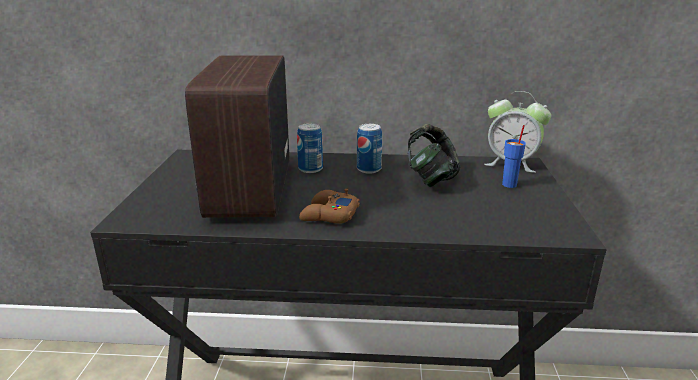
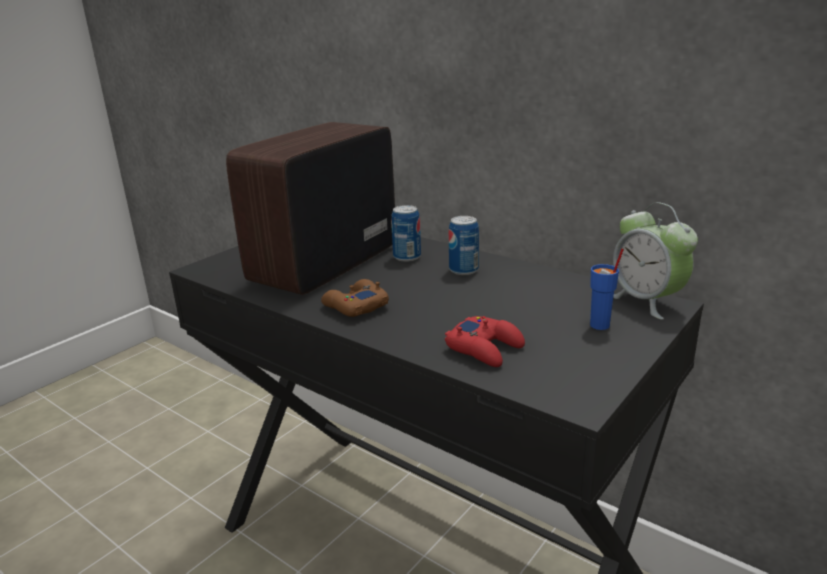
camera: 35 degrees right, 0 degrees up
(431, 179) = (514, 296): headphones -> none
(468, 218) = (485, 348): none -> red game controller

